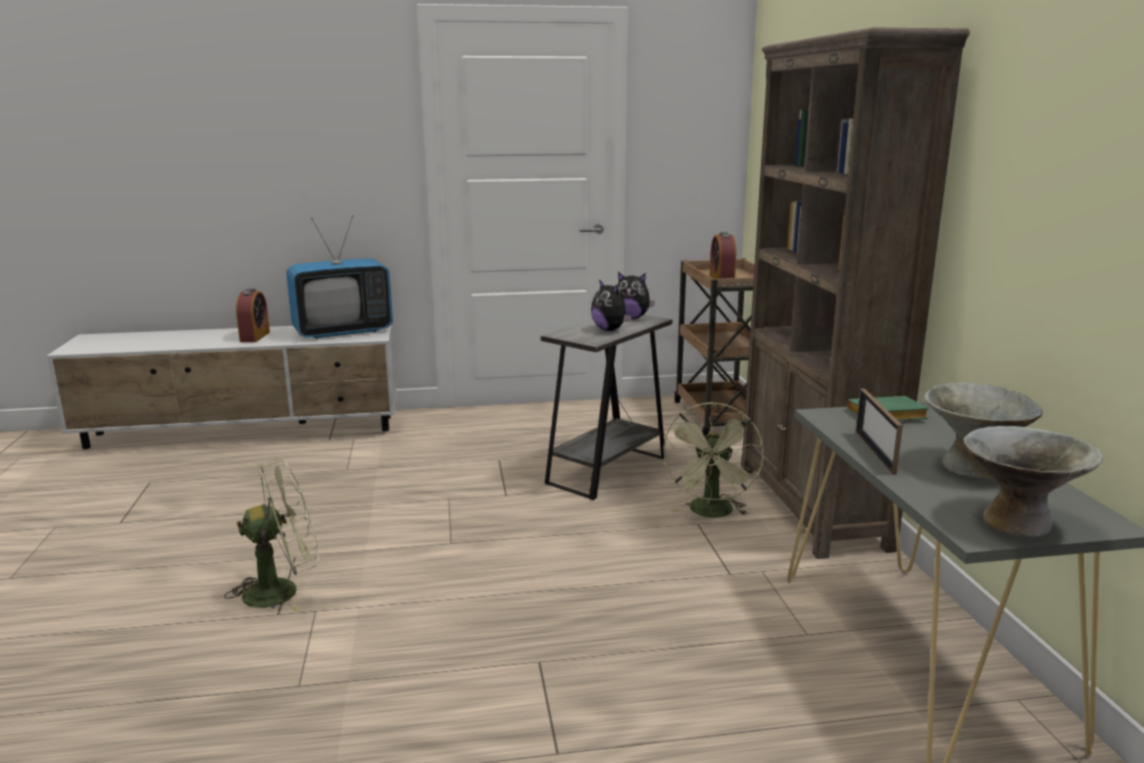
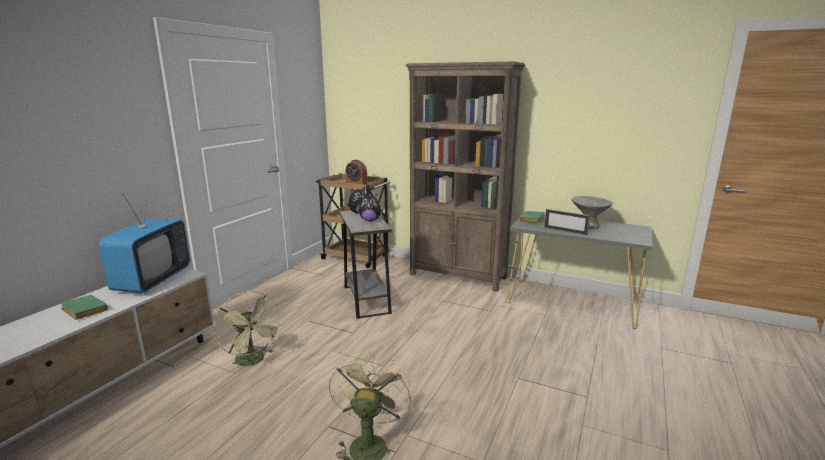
camera: 55 degrees left, 0 degrees up
(255, 337) = (83, 311): alarm clock -> green book
(712, 513) = (439, 294): green fan -> green fan (253, 361)
(1017, 522) = (634, 235): grey bowl -> none

